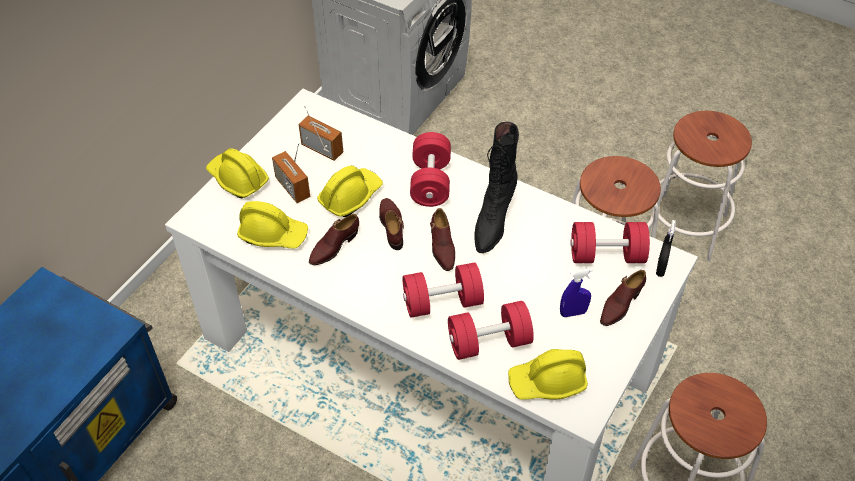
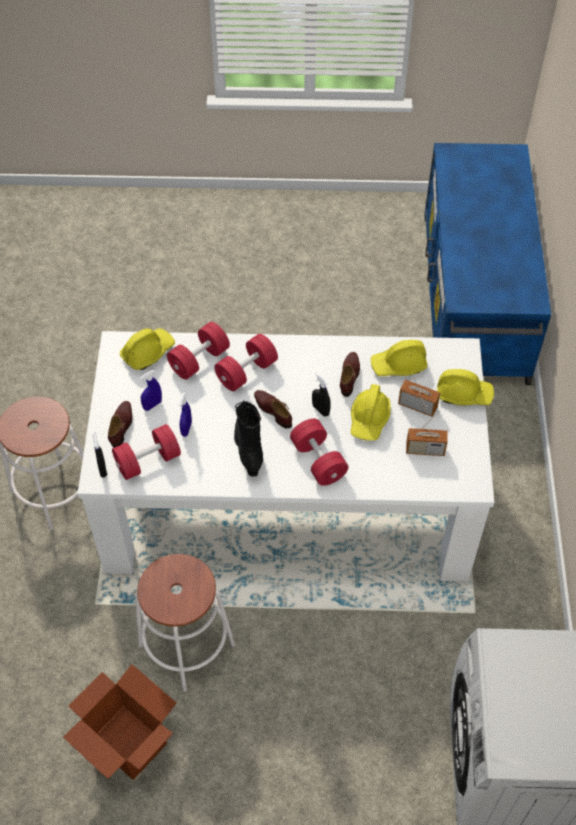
camera: 150 degrees right, 5 degrees up
(392, 226) = (320, 410): brown shoe -> black spray bottle
(547, 270) = (186, 429): none -> blue spray bottle
(685, 227) = (128, 742): white stool -> cardboard box

